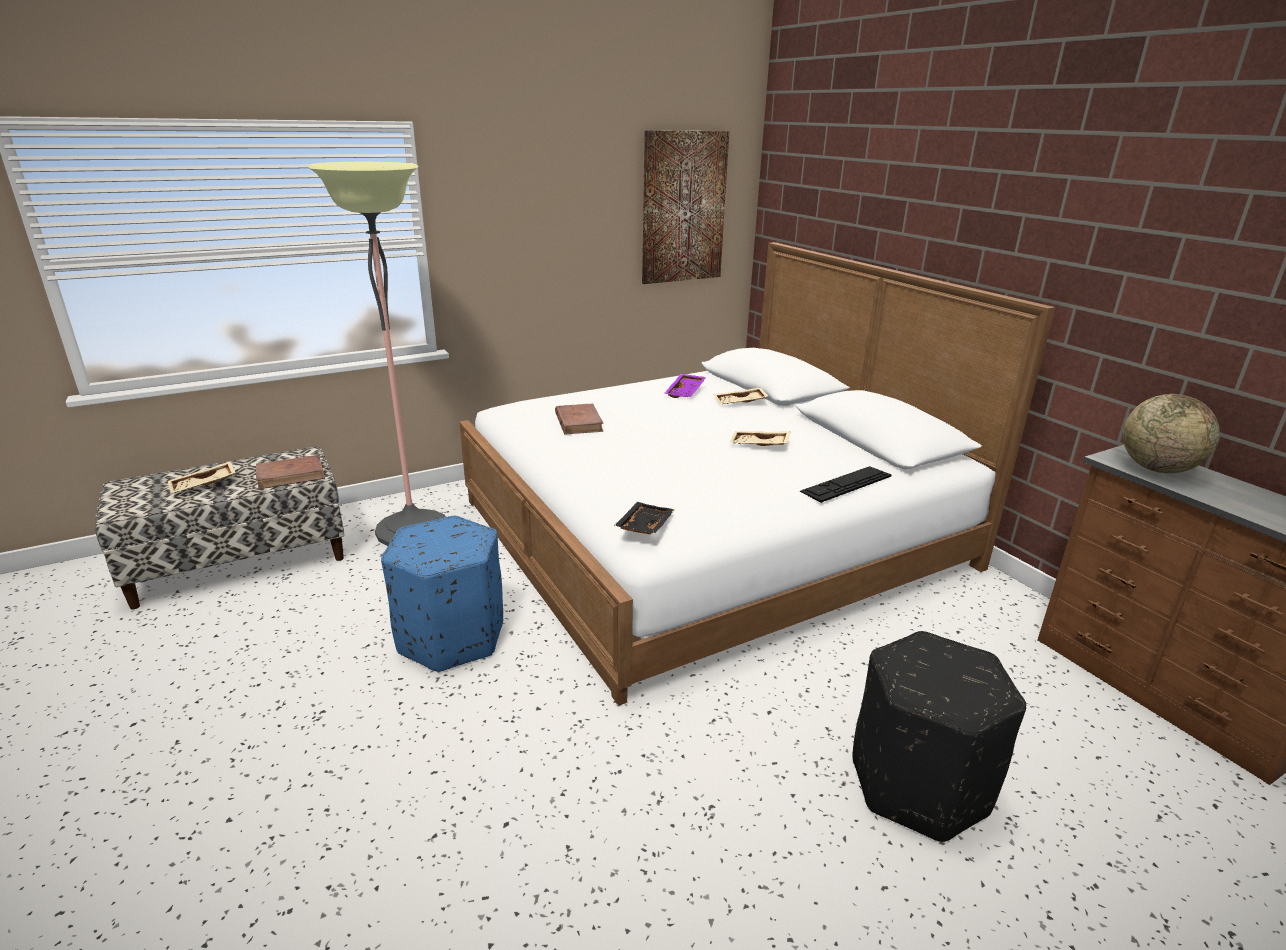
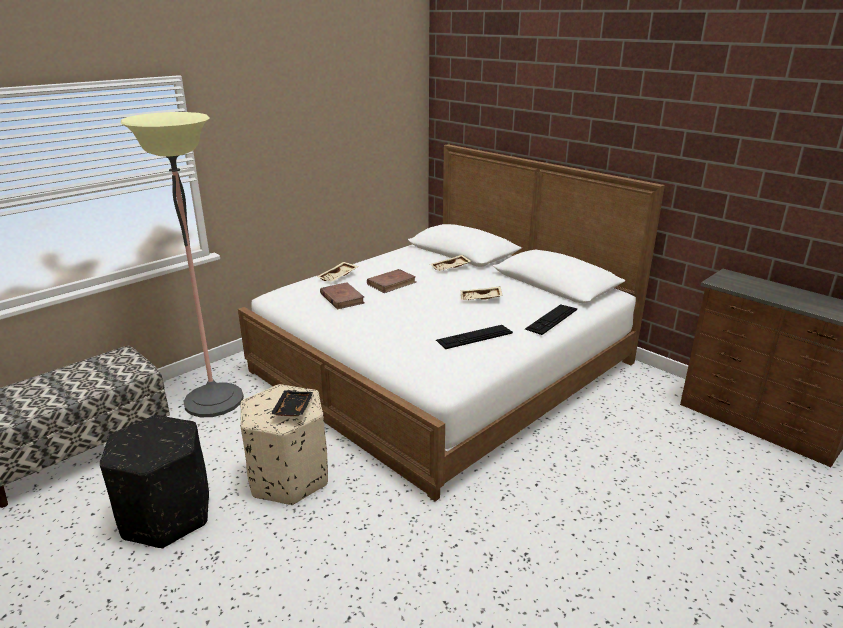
camera: 15 degrees left, 0 degrees up
(204, 485) = (48, 392): beige tray -> beige tray (338, 277)
(291, 475) = (121, 373): brown book -> brown book (391, 283)
(452, 638) = (289, 478): blue ottoman -> beige ottoman
(643, 526) = (434, 370): black tray -> black tray (292, 409)
(683, 208) = (379, 123): picture -> none
(686, 392) = (407, 264): purple tray -> none
(723, 491) = (474, 336): none -> keyboard
(918, 785) = (645, 511): black ottoman -> black ottoman (167, 516)
(1157, 469) = (744, 285): globe -> none

